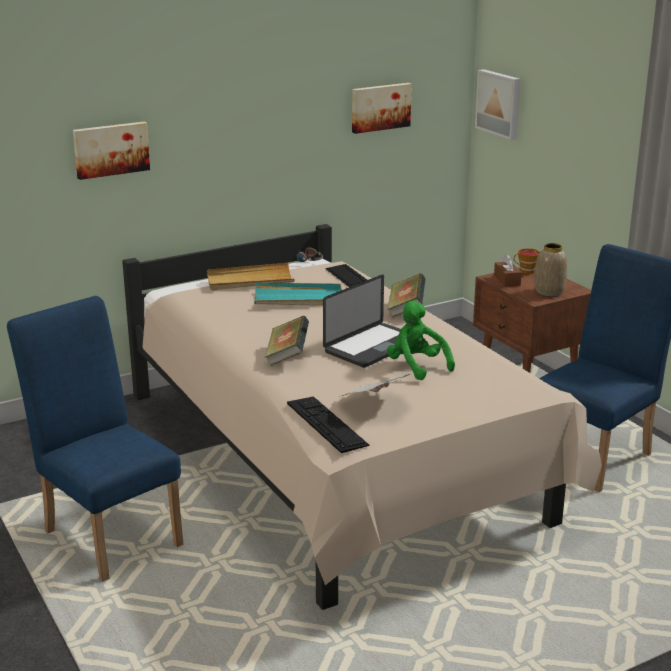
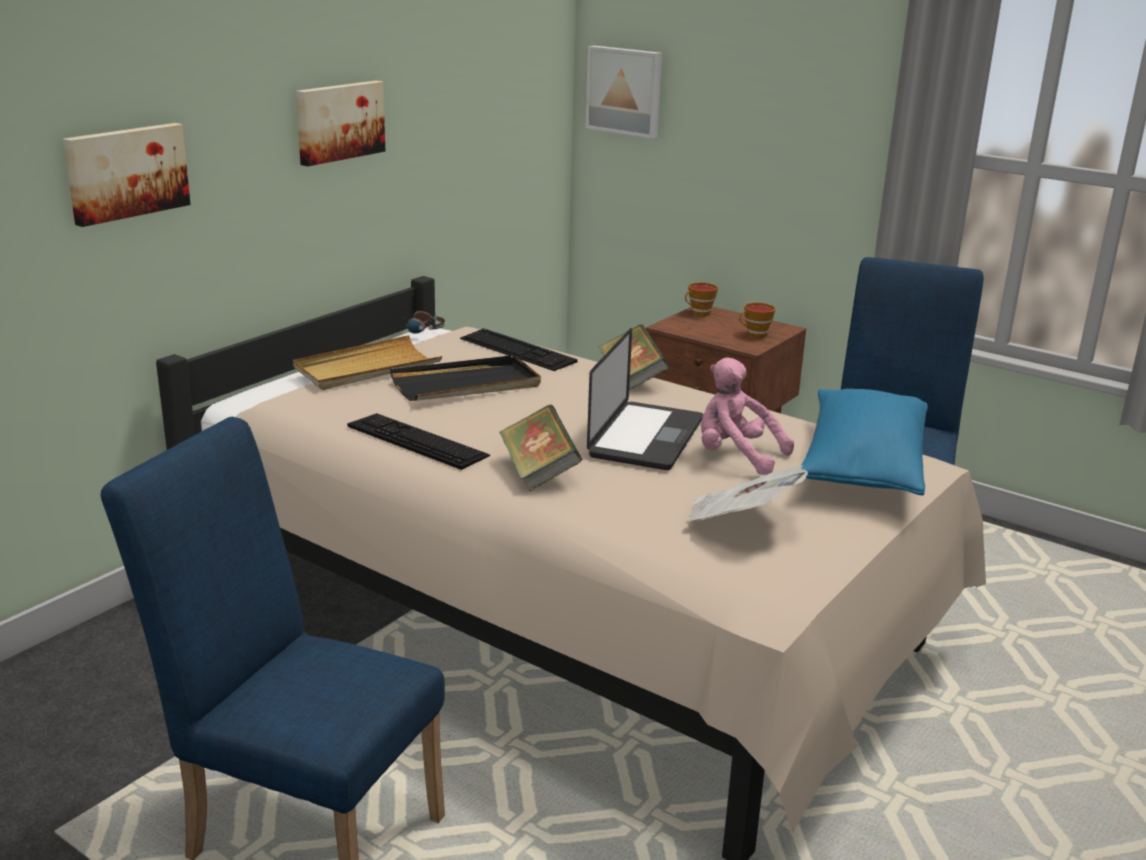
camera: 25 degrees left, 0 degrees up
(298, 298) = (466, 384): turquoise tray -> black tray
(326, 424) = (708, 568): keyboard -> keyboard (417, 440)
(380, 107) = (477, 100): picture -> picture (338, 121)
(416, 366) = (735, 456): green plush toy -> pink plush toy
(493, 386) = (862, 466): none -> blue pillow
(507, 280) = (689, 327): brown tissue box -> none
(549, 292) = (754, 335): vase -> cup

